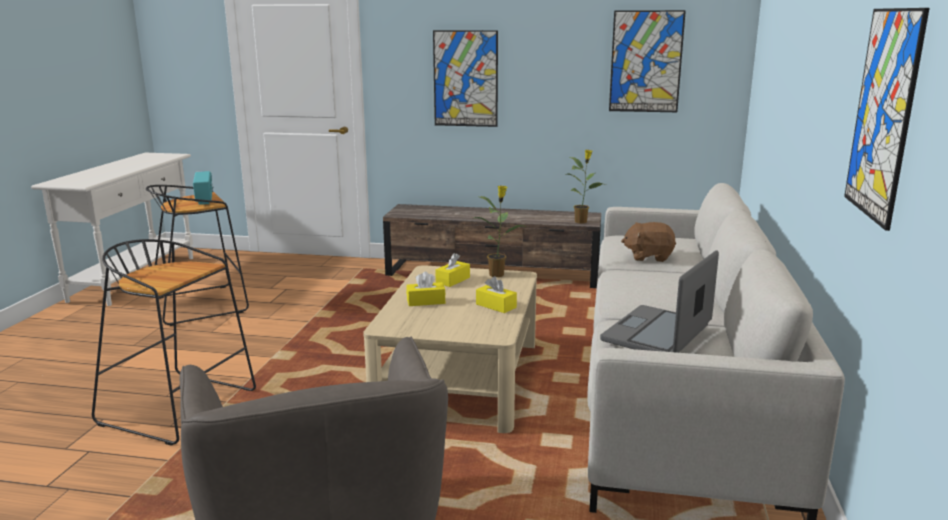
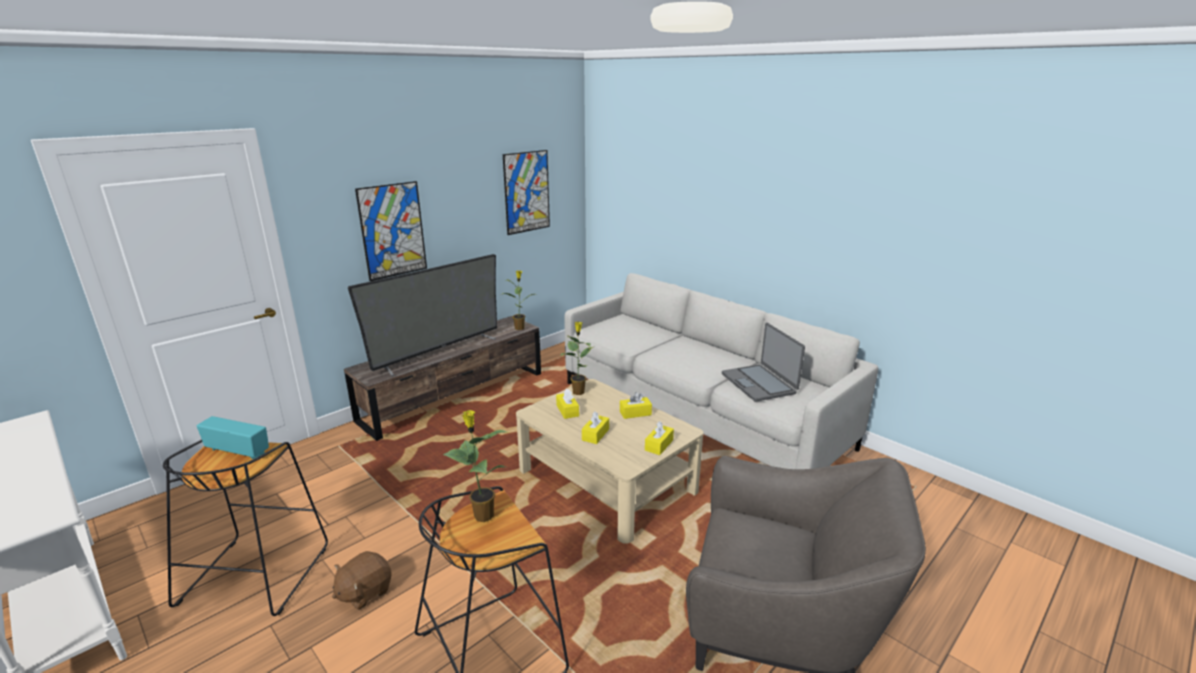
camera: 55 degrees left, 5 degrees up
(183, 267) = (482, 515): none -> potted plant
(447, 331) = (659, 445): none -> yellow tissue box
(475, 215) = (438, 352): none -> television
(648, 257) = (638, 338): brown plush toy -> brown plush toy (364, 592)
(883, 114) = (869, 232): picture -> none

